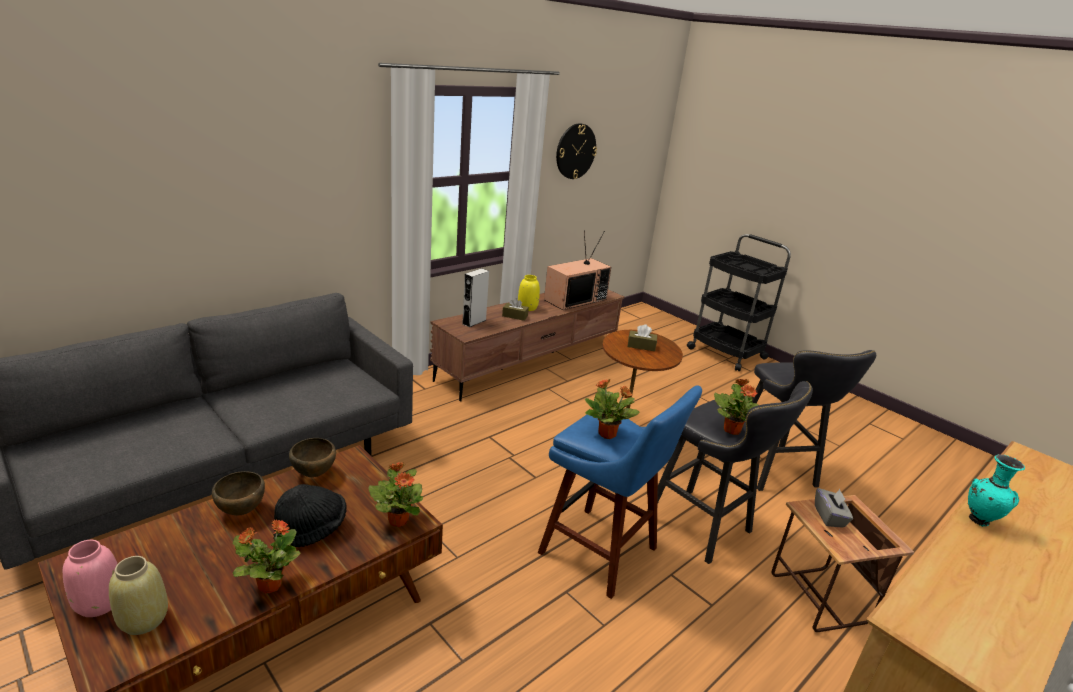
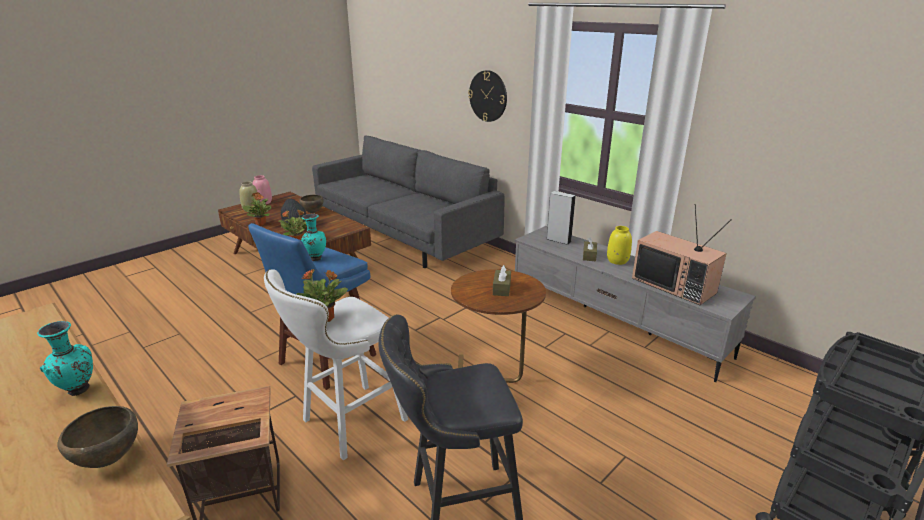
camera: 90 degrees right, 0 degrees up
(314, 474) = (341, 221): brown bowl -> brown bowl (108, 460)
(529, 361) = (615, 321): brown tv stand -> grey tv stand
(575, 151) = (776, 115): wall clock -> wall clock (488, 96)
(607, 434) = (315, 258): potted plant -> turquoise vase
(708, 531) = (344, 426): black stool -> white stool
(829, 517) = (239, 410): grey tissue box -> none

